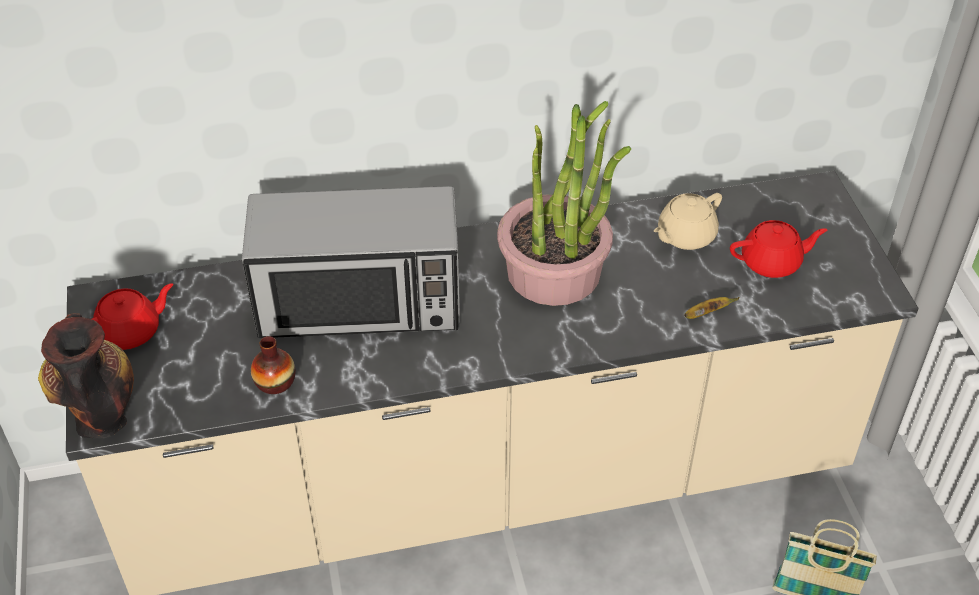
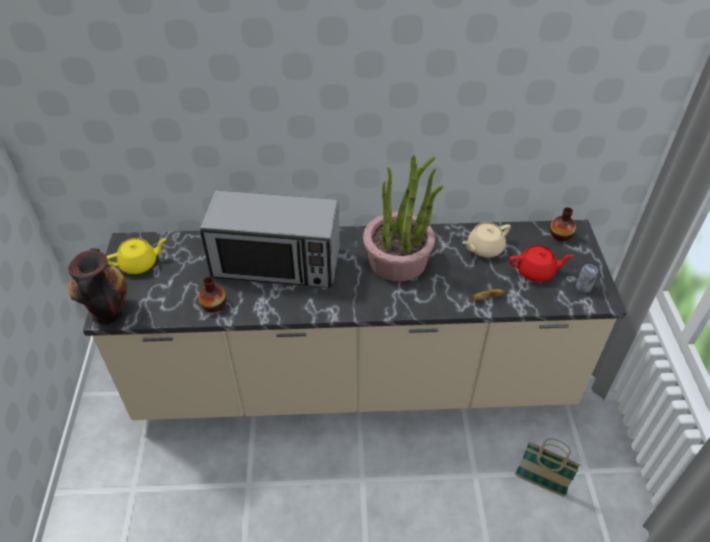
camera: 10 degrees right, 0 degrees up
(131, 332) = (139, 264): red teapot -> yellow teapot
(797, 200) = (560, 235): none -> vase
(847, 278) = (583, 288): none -> can

